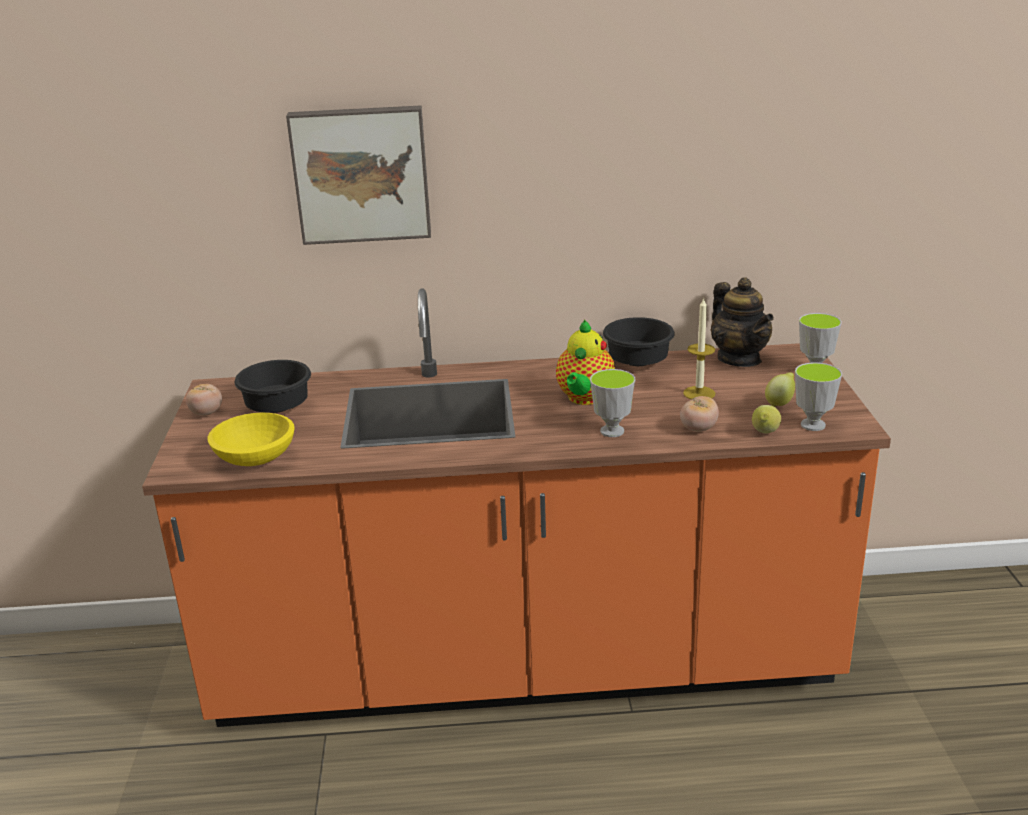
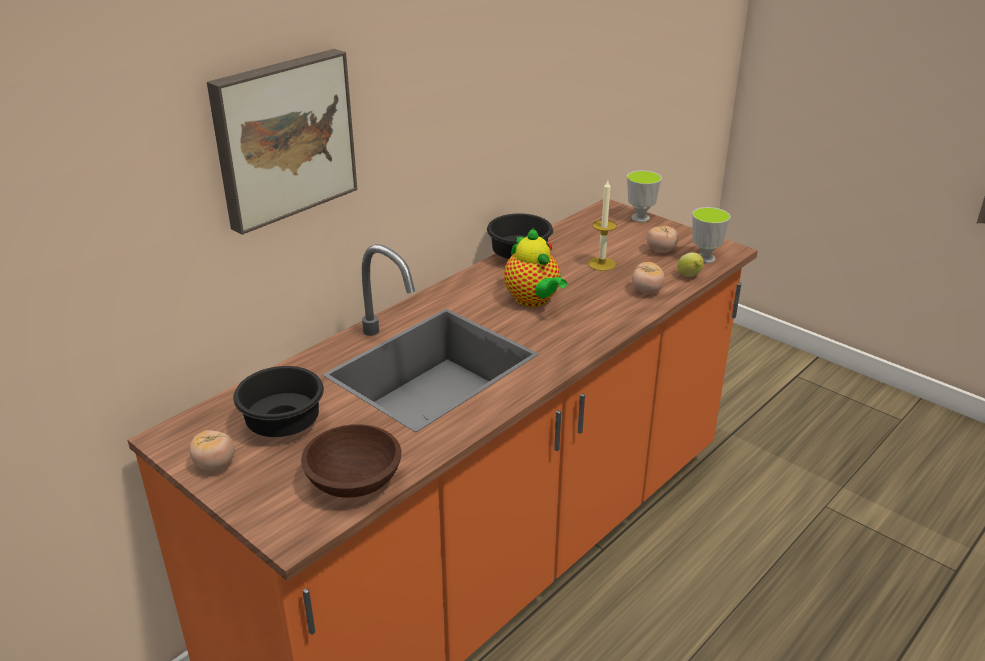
camera: 45 degrees left, 5 degrees up
(255, 459) = (355, 482): yellow bowl -> brown bowl
(612, 431) = (597, 318): cup -> none
(739, 359) = (582, 227): teapot -> none
(780, 403) = (661, 250): lemon -> tomato

